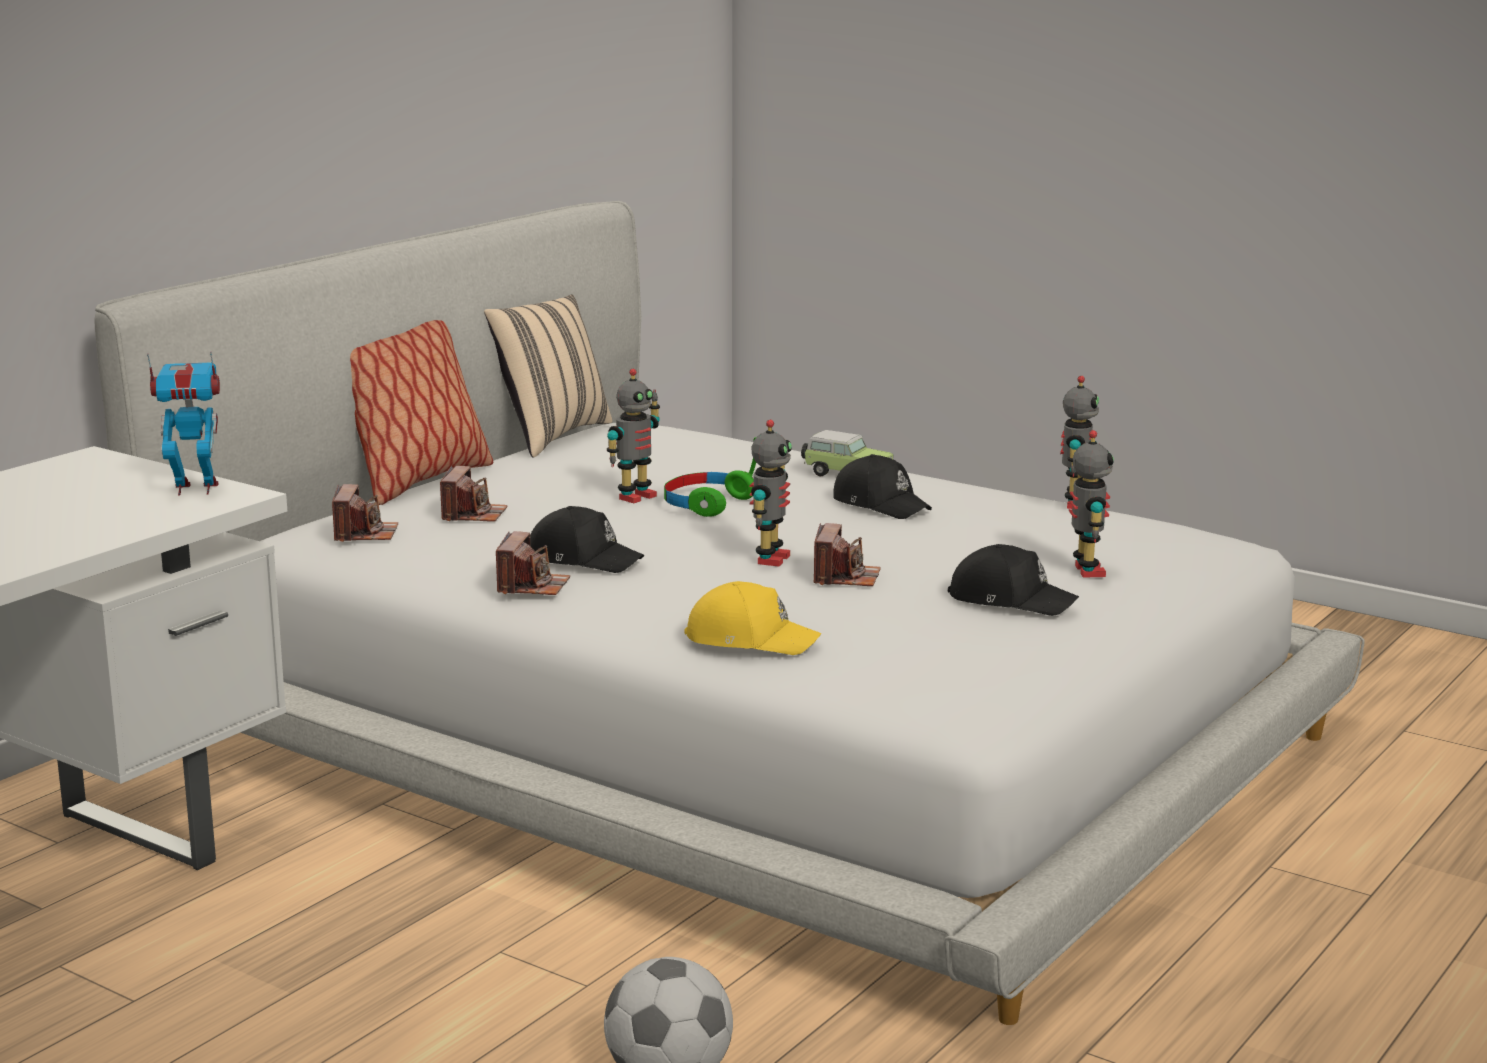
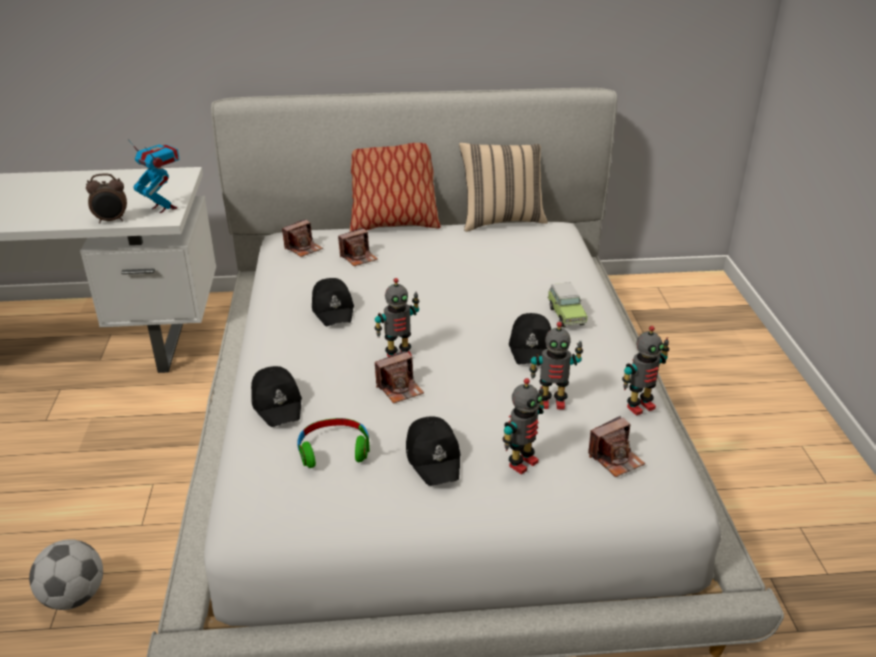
camera: 50 degrees right, 15 degrees up
(156, 521) = (112, 220): none -> alarm clock
(532, 586) = (284, 314): camera -> camera (615, 459)
(635, 497) = (439, 280): toy robot -> toy robot (552, 402)
(706, 504) = (456, 301): green headphones -> green headphones (334, 450)
(750, 639) = (277, 403): yellow cap -> black cap

